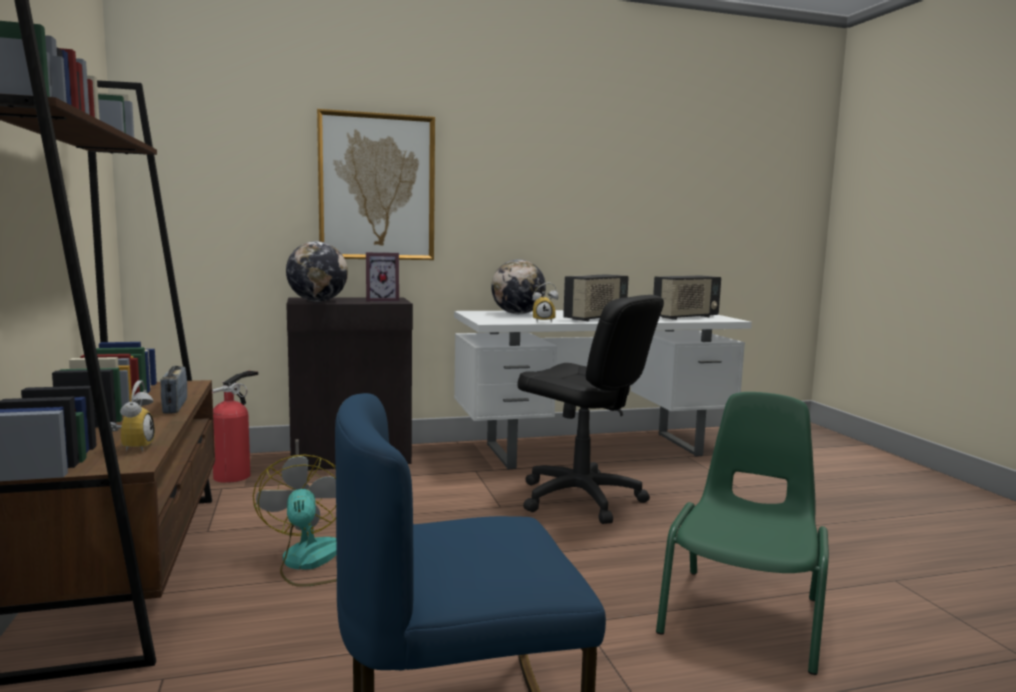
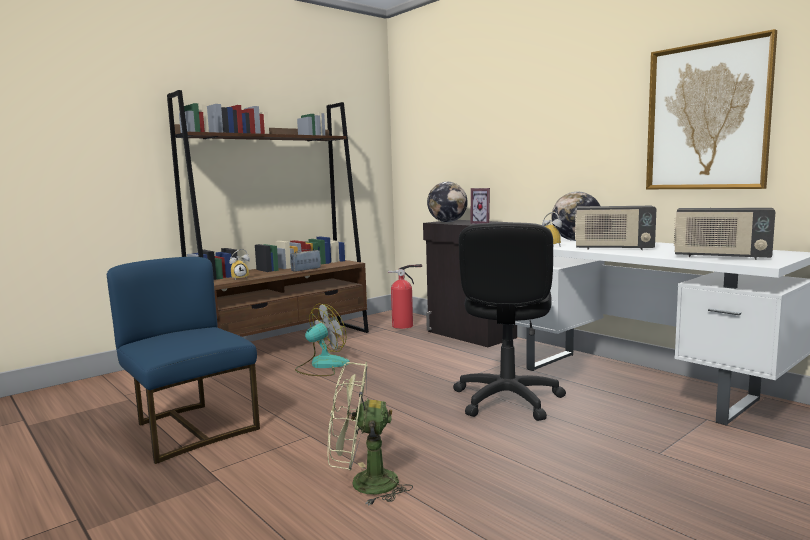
camera: 65 degrees right, 0 degrees up
(377, 187) = (503, 139): picture -> picture (707, 117)
(744, 615) = (363, 484): green chair -> green fan

